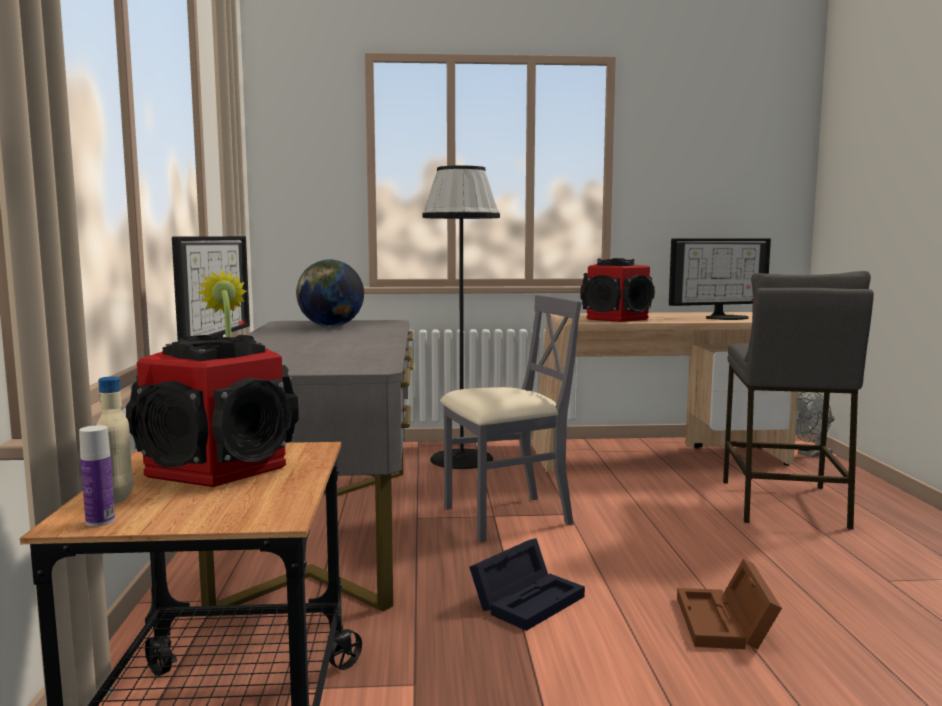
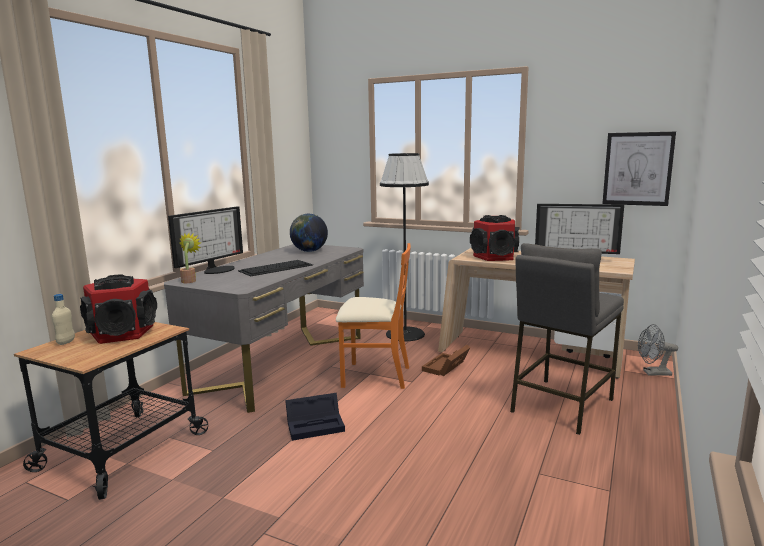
camera: 30 degrees right, 5 degrees up
(100, 521) = (42, 352): bottle -> none
(343, 344) = (276, 268): none -> keyboard
(506, 517) = (375, 376): grey chair -> orange chair
(726, 624) = (392, 468): brown storage box -> brown storage box (445, 367)
(753, 198) = (637, 169): none -> picture

